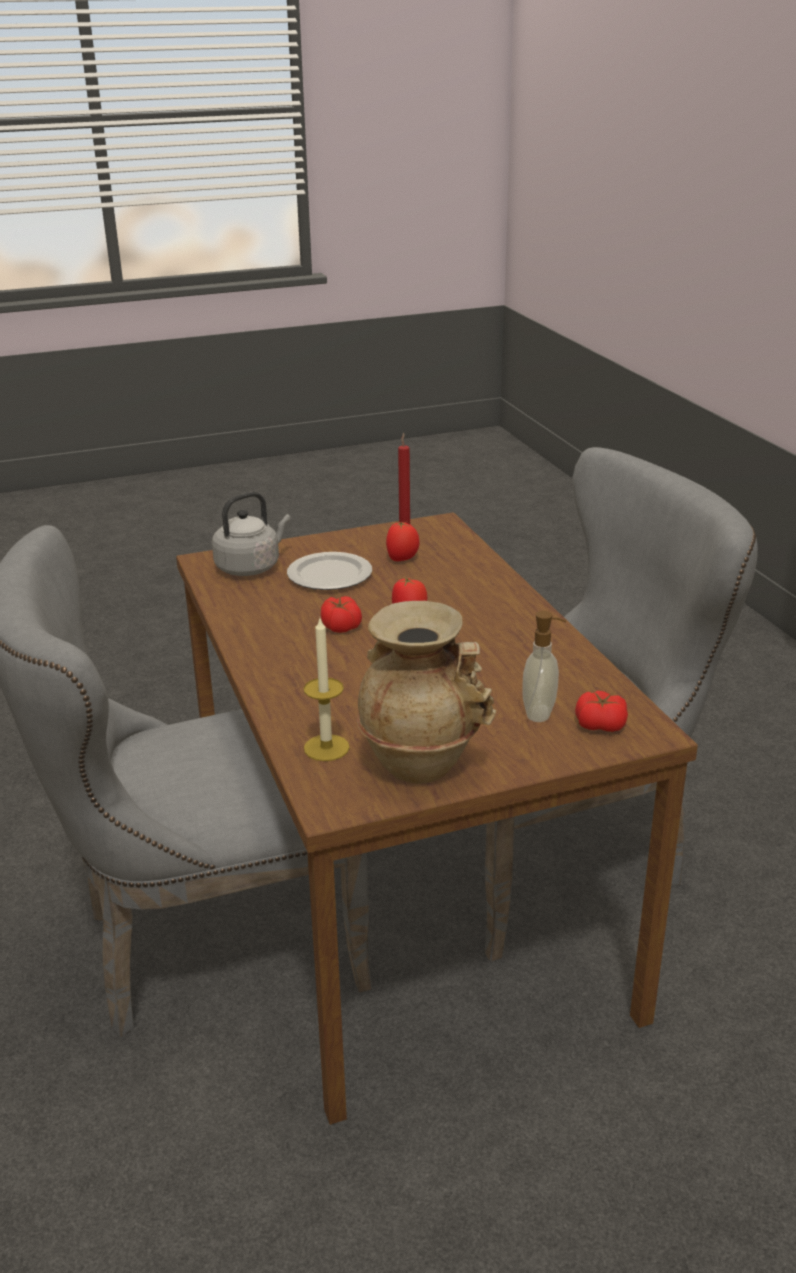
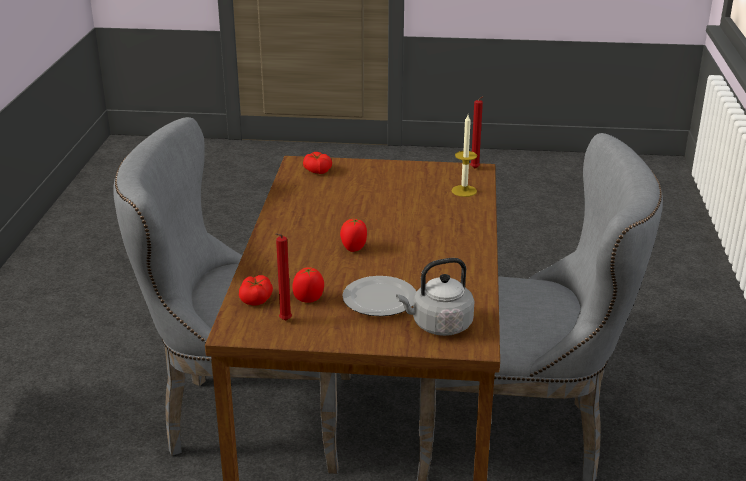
camera: 155 degrees left, 0 degrees up
(336, 807) = (475, 169): none -> red candle
(340, 625) = (405, 254): tomato -> tomato (256, 299)
(420, 763) = (422, 175): beige vase -> none
(540, 713) = (340, 181): soap dispenser -> none

